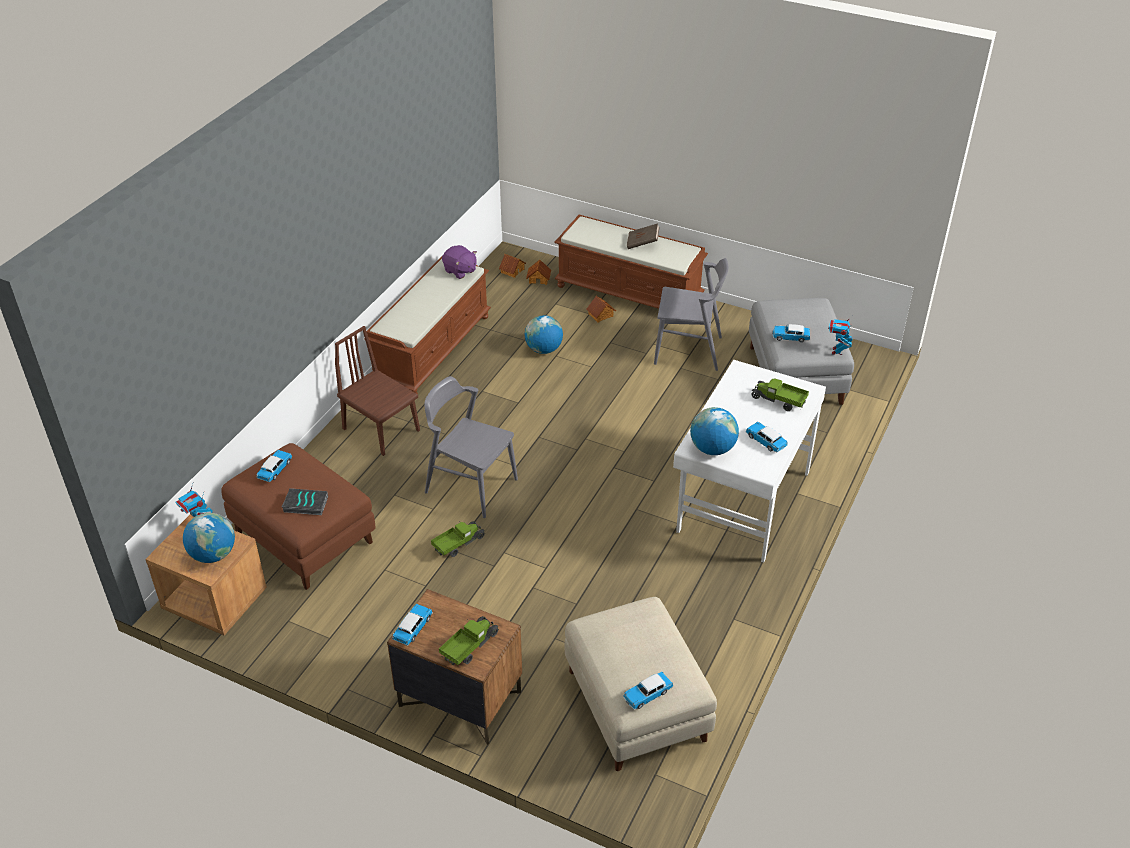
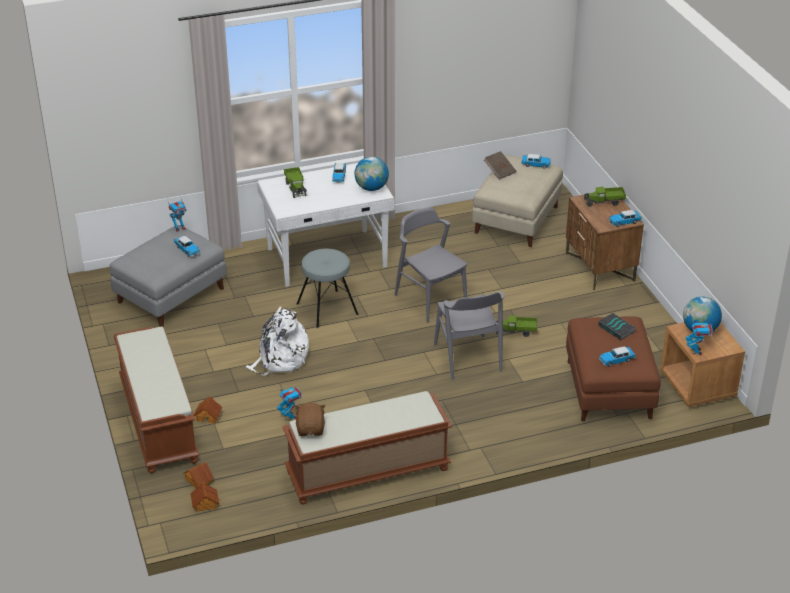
camera: 135 degrees left, 5 degrees down
(381, 429) = (481, 430): brown chair -> none
(460, 271) = (311, 429): purple plush toy -> brown plush toy
(543, 349) = (290, 416): globe -> toy robot
(621, 383) = (280, 359): none -> white backpack
(642, 243) = (147, 364): brown book -> brown book (499, 171)
(657, 450) = (327, 309): none -> grey stool
(688, 350) = (200, 352): grey chair -> grey chair (430, 299)

